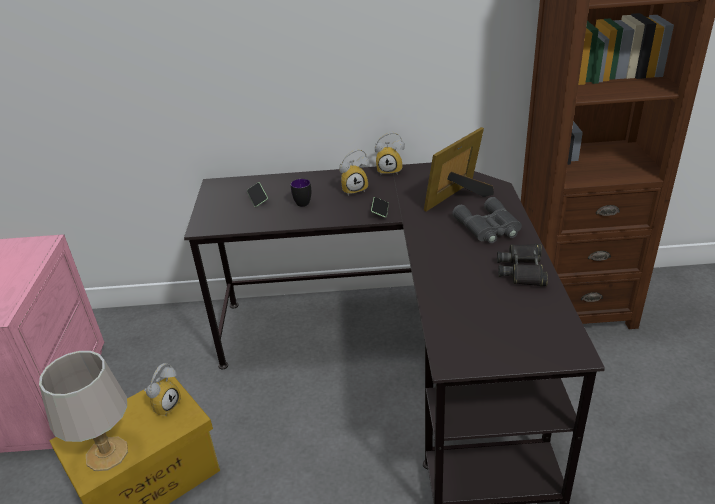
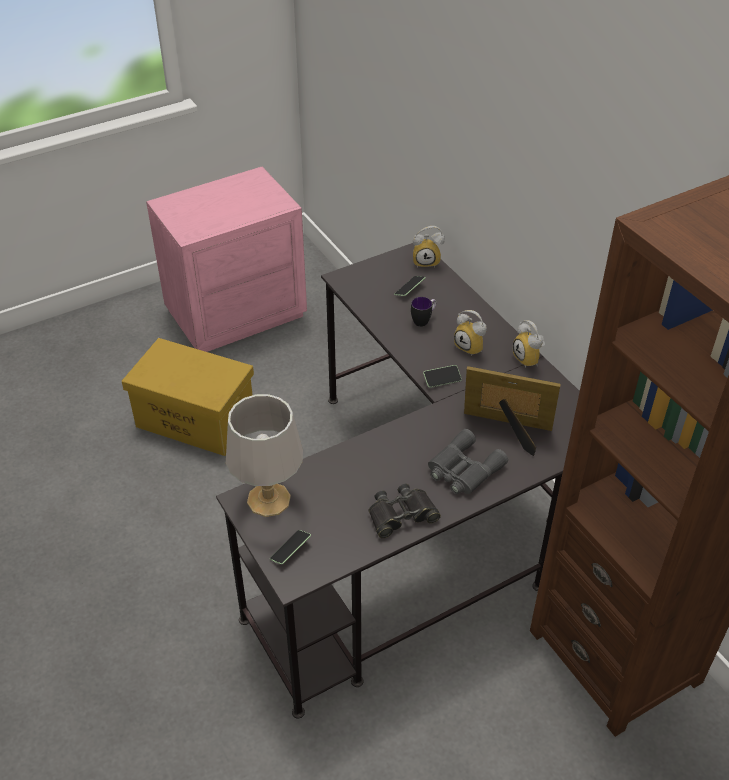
camera: 60 degrees right, 10 degrees up
(106, 454) = (159, 373): grey table lamp -> grey table lamp (268, 499)
(165, 404) = (219, 378): alarm clock -> alarm clock (427, 261)
(537, 345) = (290, 551): none -> phone

